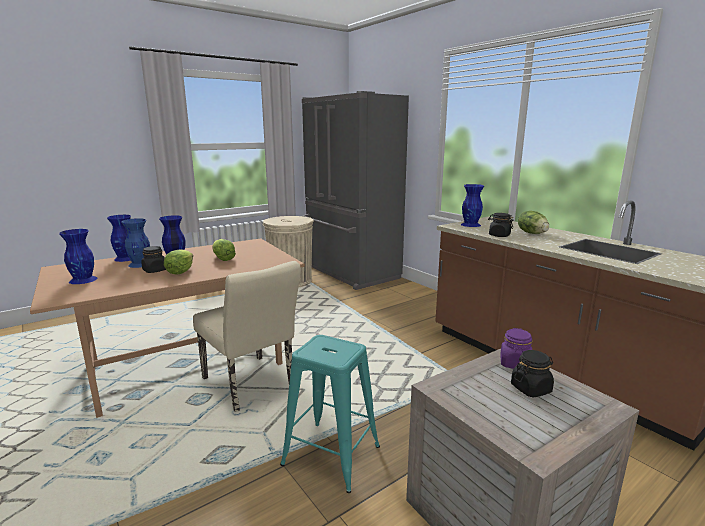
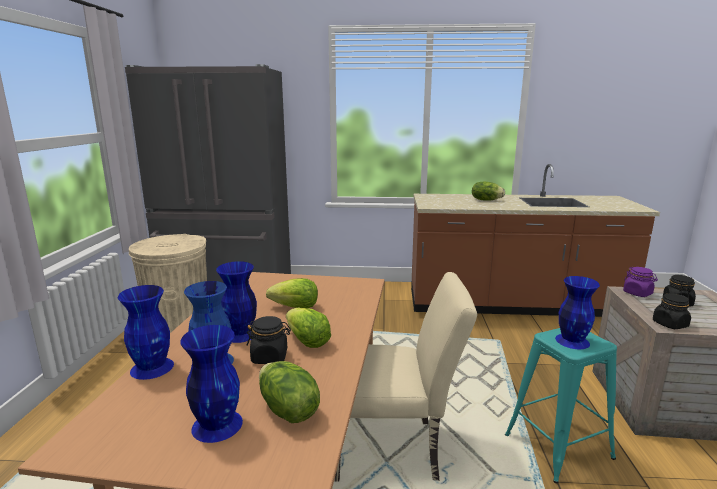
camera: 50 degrees left, 0 degrees up
(103, 286) = (287, 410): none -> lettuce
(471, 224) = (433, 202): blue vase -> blue vase (571, 340)
(499, 235) = (480, 206): black jar -> black jar (670, 324)

